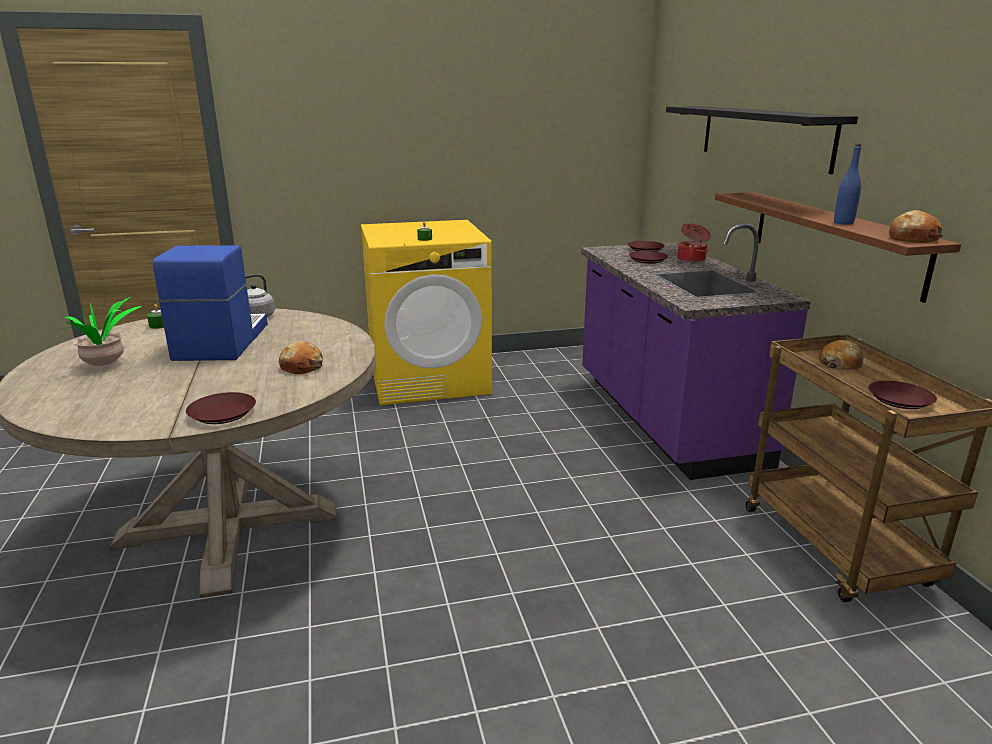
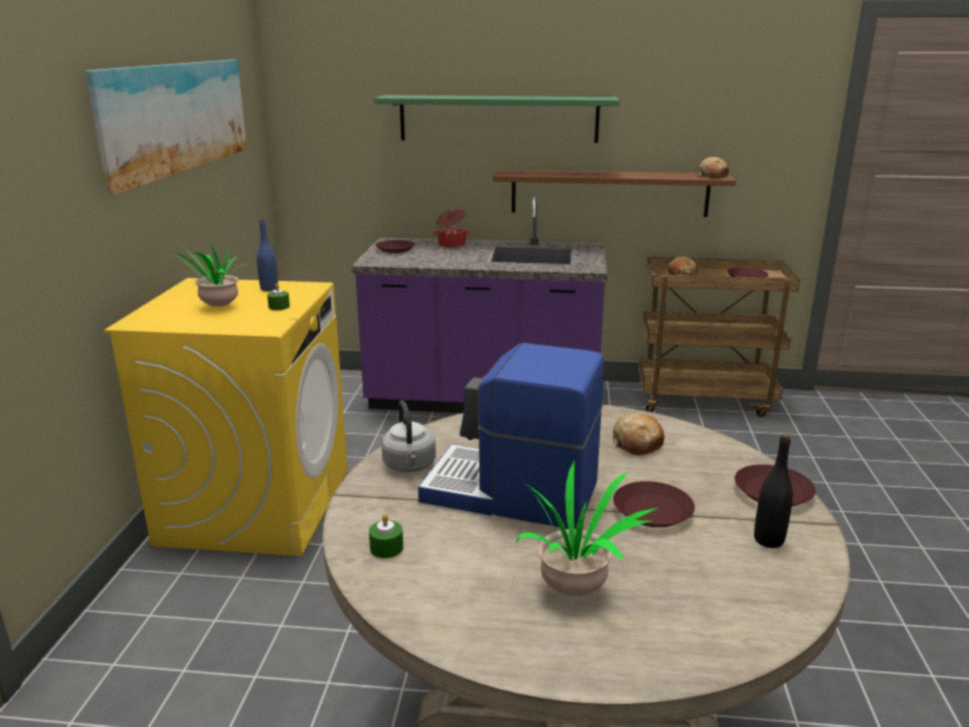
camera: 70 degrees left, 0 degrees up
(148, 413) = (768, 540): none -> black bottle
(412, 231) = (217, 307): none -> potted plant
(487, 108) = (174, 117): none -> picture
(647, 260) = (438, 256): brown plate -> brown plate (653, 511)
(763, 136) = (498, 118): black shelf -> green shelf
(843, 223) = (652, 175): blue bottle -> blue bottle (269, 289)

